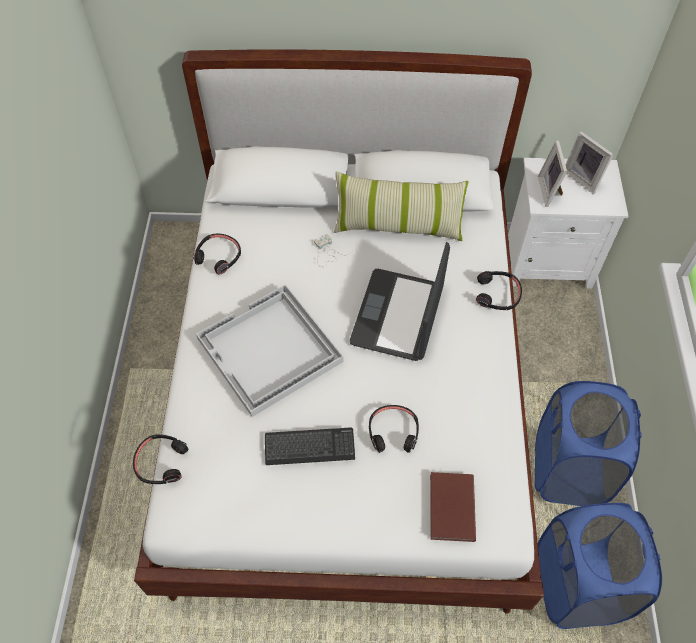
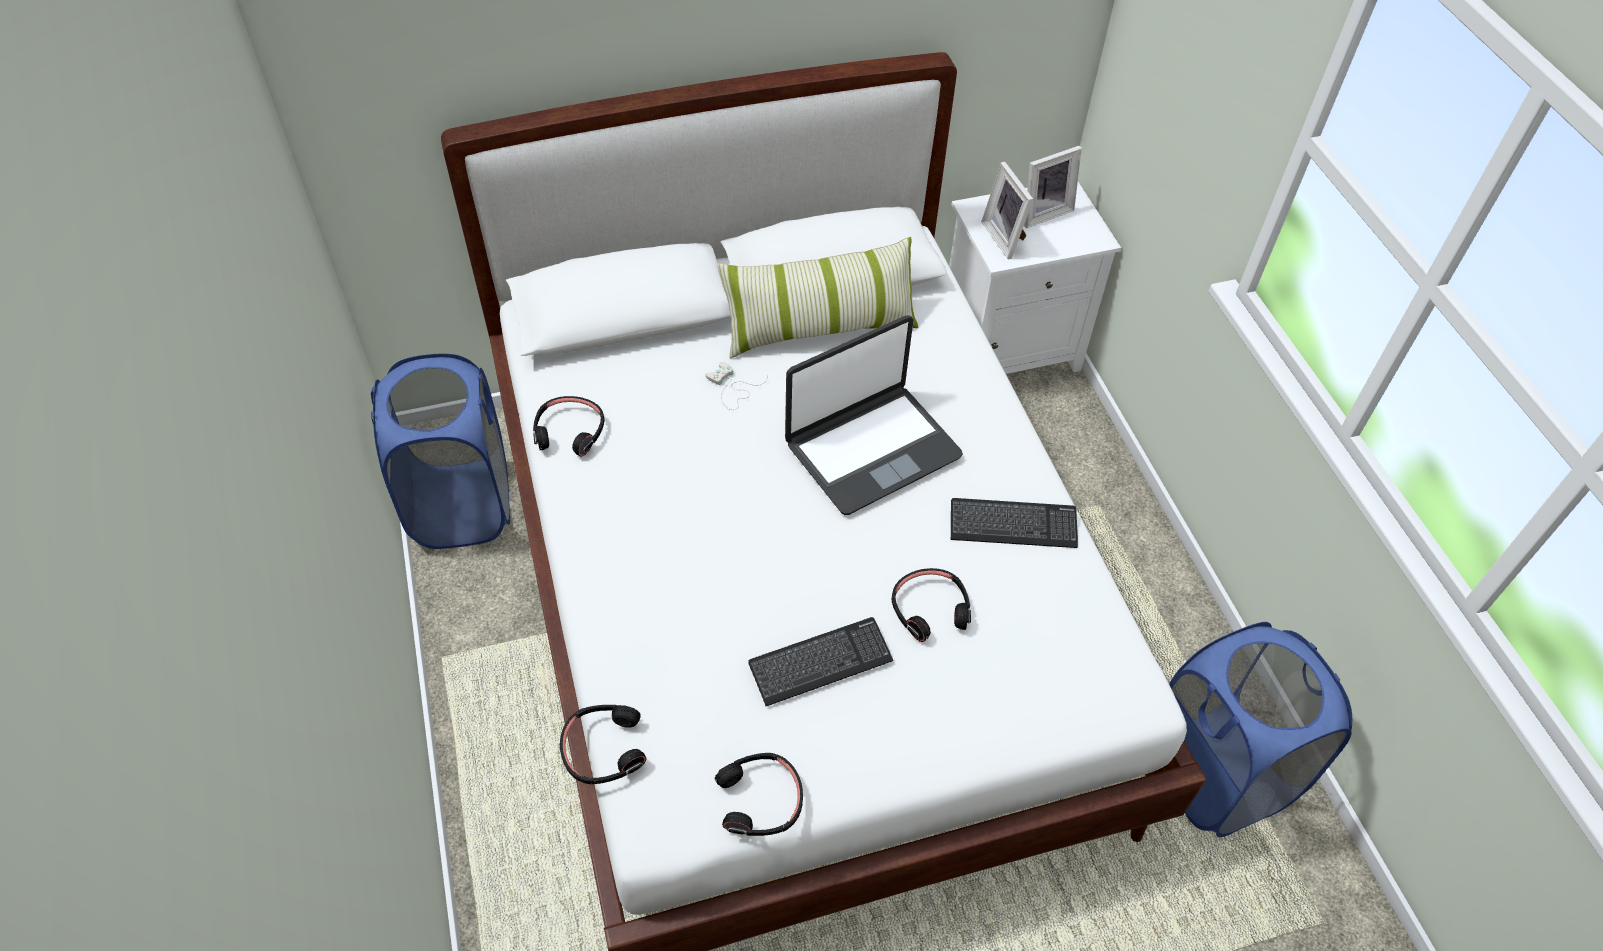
camera: 20 degrees left, 5 degrees down
(269, 351) = (704, 545): white tray -> none
(398, 316) = (871, 449): laptop -> laptop turned 120 degrees counterclockwise
(450, 508) = (1052, 689): brown book -> none
(470, 391) = (1013, 525): none -> keyboard
(497, 294) = (996, 387): black headphones -> black headphones (760, 800)
(568, 470) = (1144, 622): blue laundry basket -> blue laundry basket (462, 505)
(583, 179) = (1042, 212): picture frame -> picture frame turned 60 degrees counterclockwise

